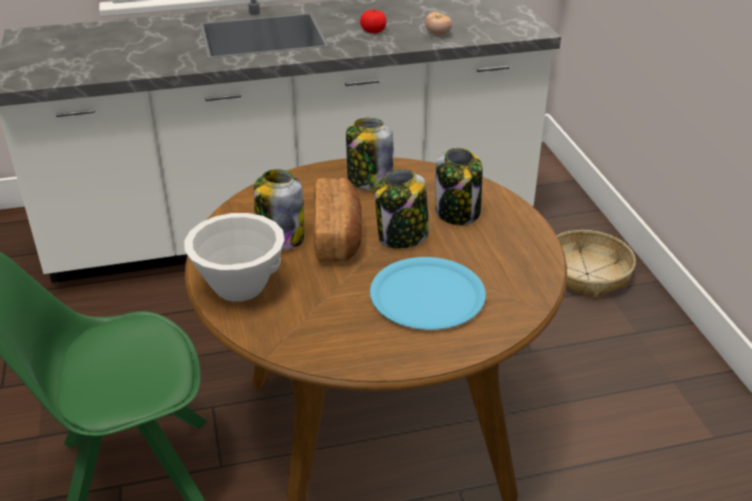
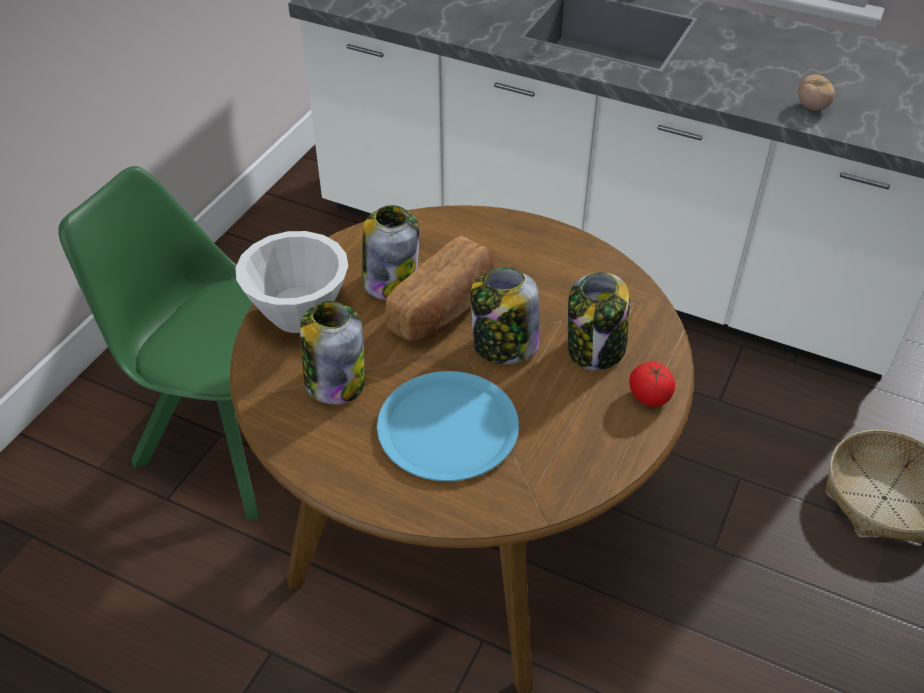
camera: 40 degrees right, 10 degrees up
(369, 181) = (549, 261): jar -> jar (334, 381)
(373, 31) = (738, 71): tomato -> tomato (650, 396)

